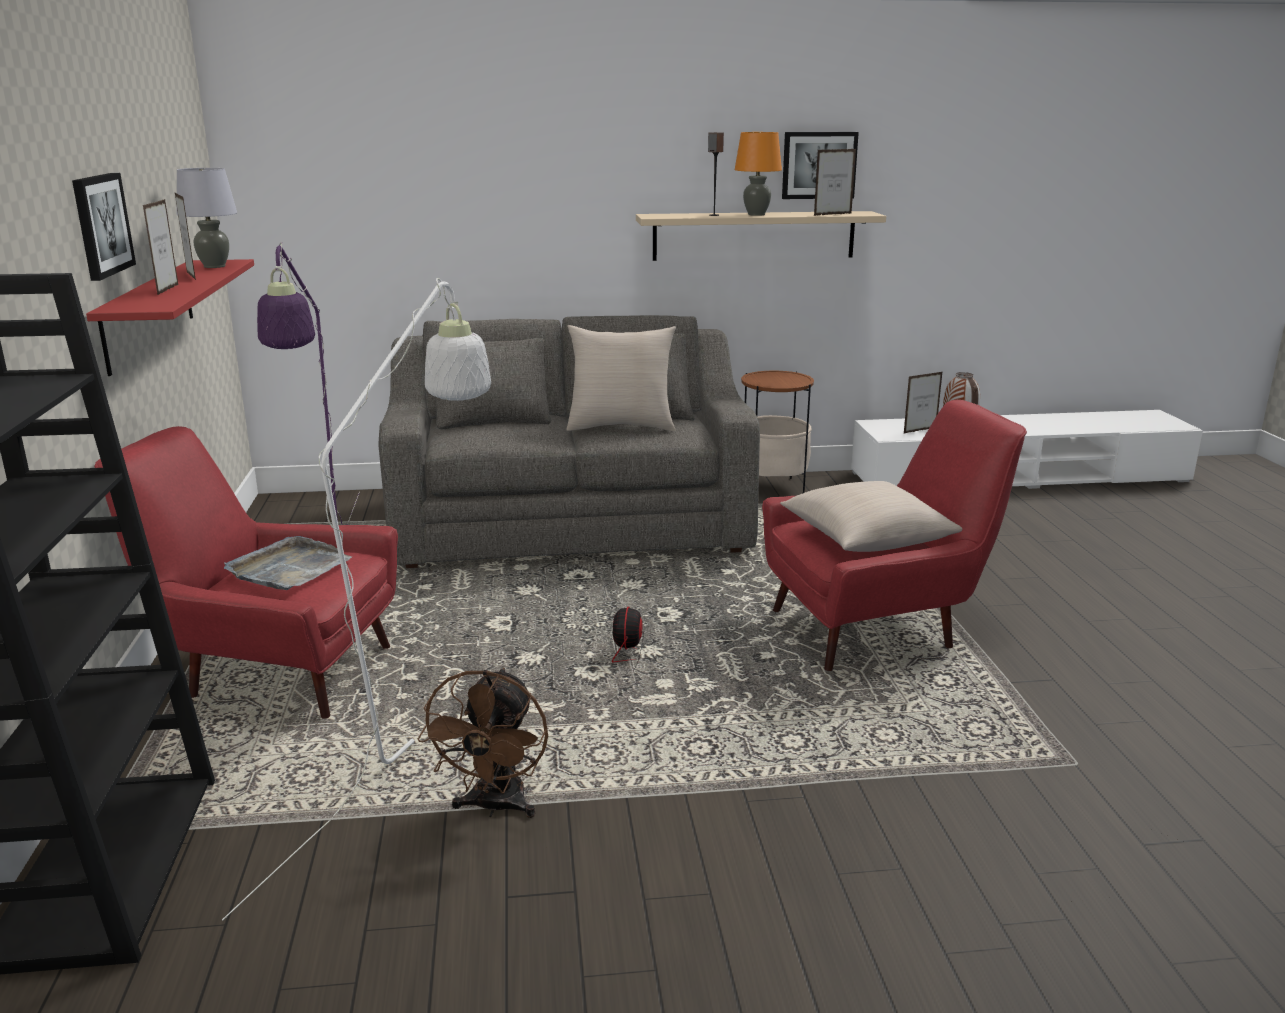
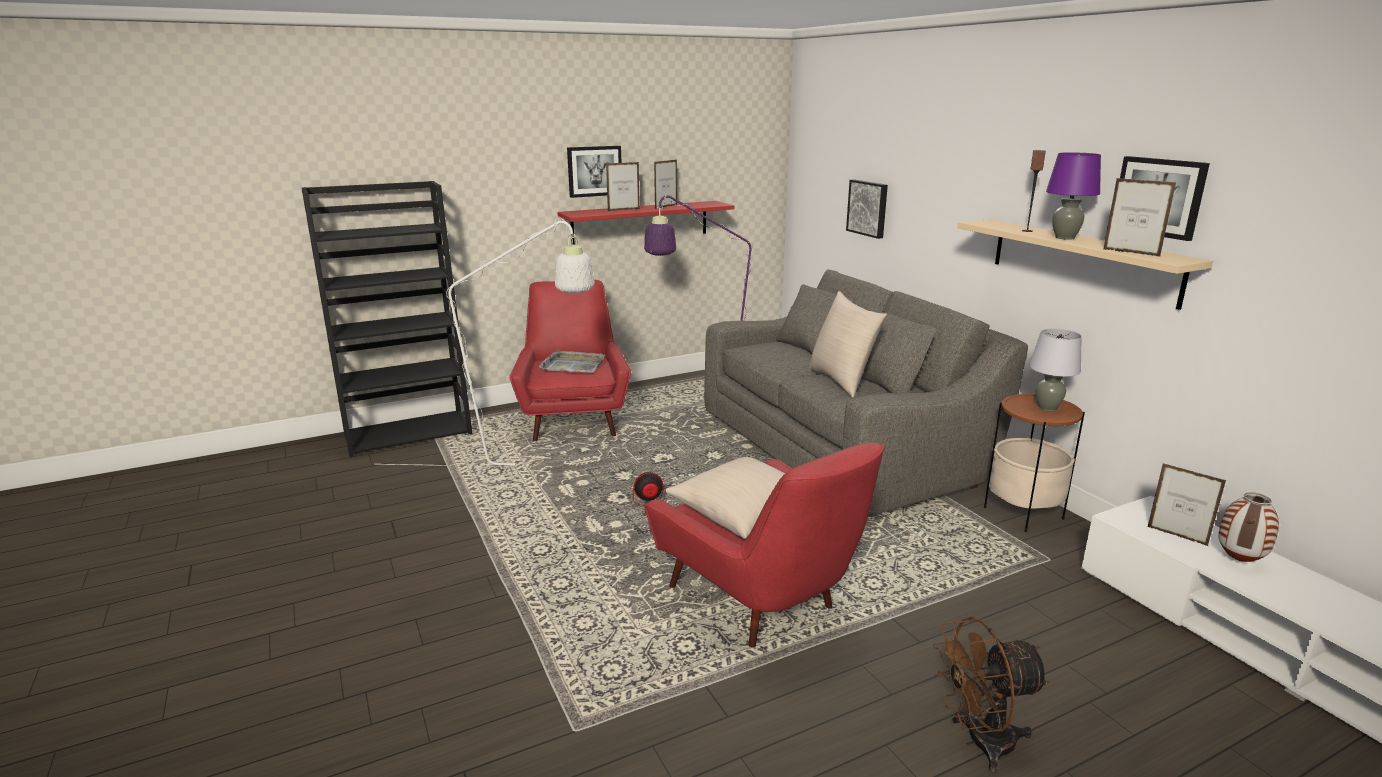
camera: 70 degrees right, 0 degrees up
(214, 266) = (699, 205): grey table lamp -> grey table lamp (1047, 408)
(428, 232) = (868, 208): none -> picture
(495, 807) = (464, 501): brown fan -> brown fan (979, 742)
(756, 214) = (1065, 238): orange table lamp -> purple table lamp

